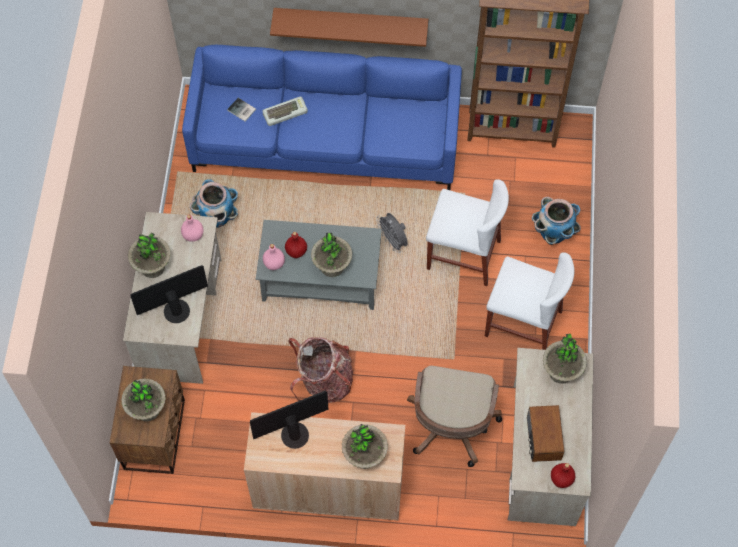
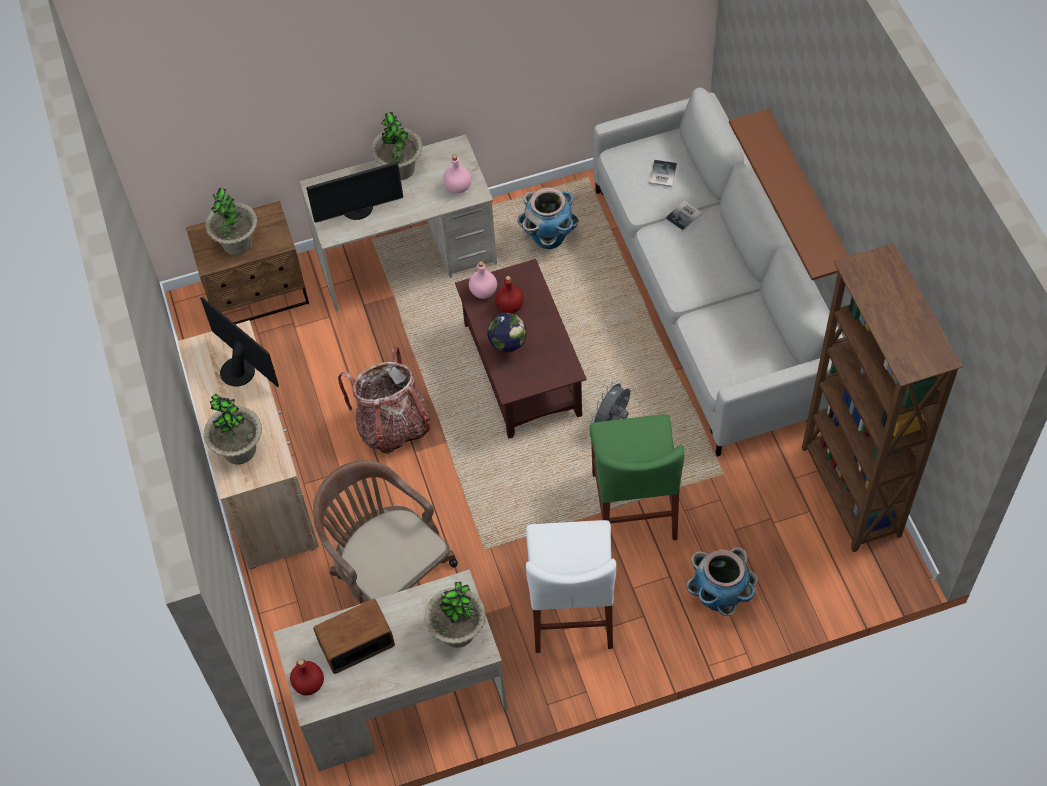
camera: 70 degrees right, 5 degrees down
(175, 309) = (358, 210): monitor -> monitor turned 120 degrees clockwise
(285, 112) = (684, 216): keyboard -> book
(321, 279) = (523, 370): grey coffee table -> brown coffee table
(325, 141) = (710, 299): blue sofa -> grey sofa
(332, 266) = (508, 349): potted plant -> globe
(451, 428) = (390, 581): brown office chair -> brown office chair turned 60 degrees clockwise
(463, 255) = (633, 505): white chair -> green chair

